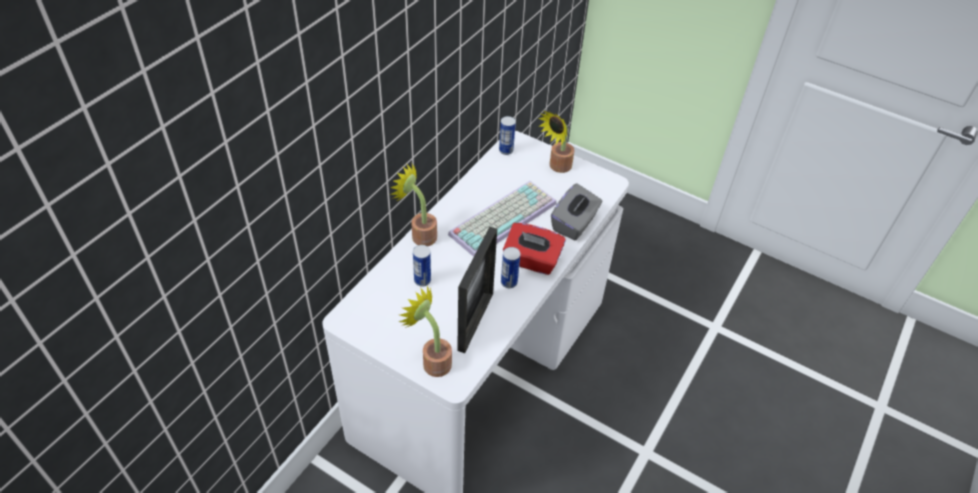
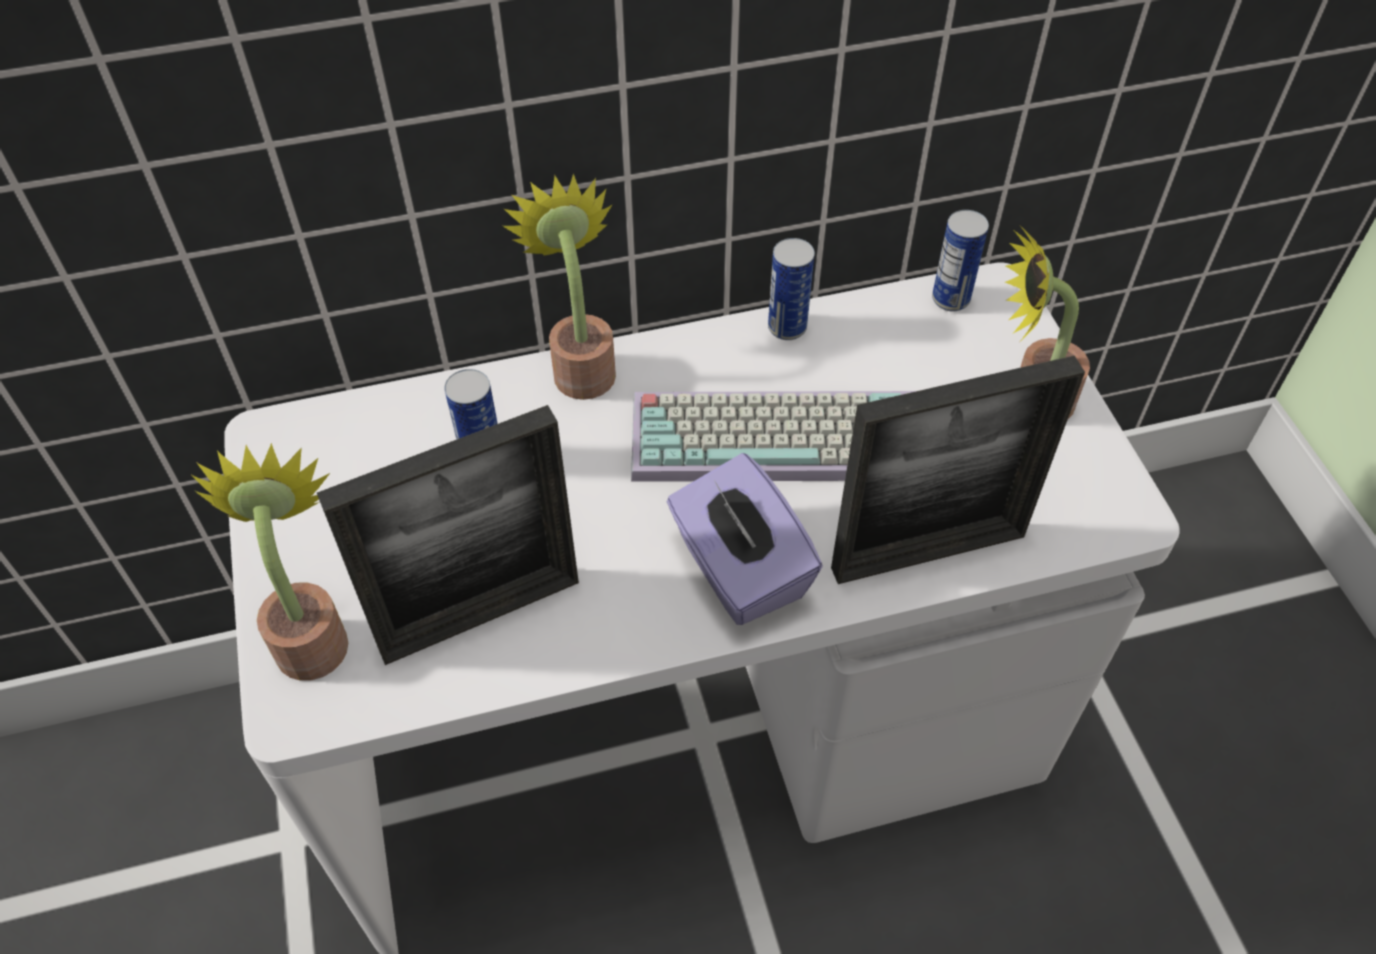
camera: 45 degrees right, 5 degrees up
(509, 282) = (638, 581): can -> can (787, 327)
(532, 261) = (739, 569): red tissue box -> purple tissue box
(574, 224) = (928, 552): grey tissue box -> picture frame

